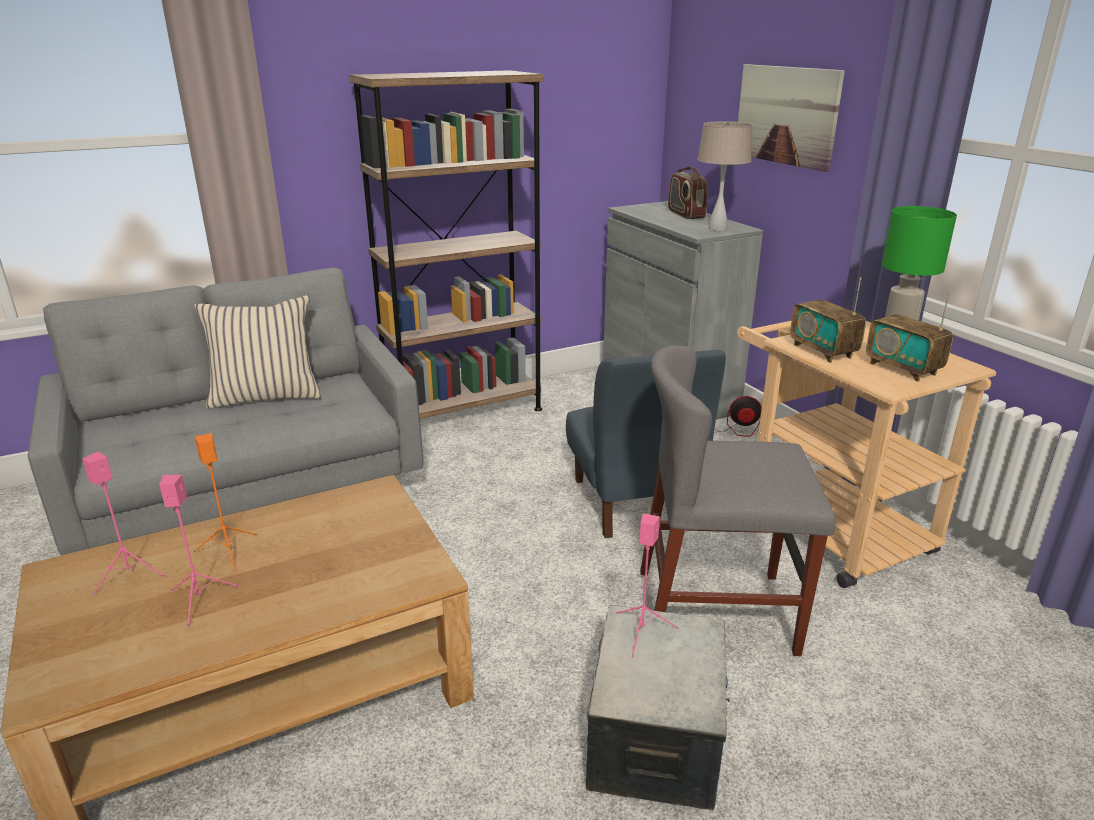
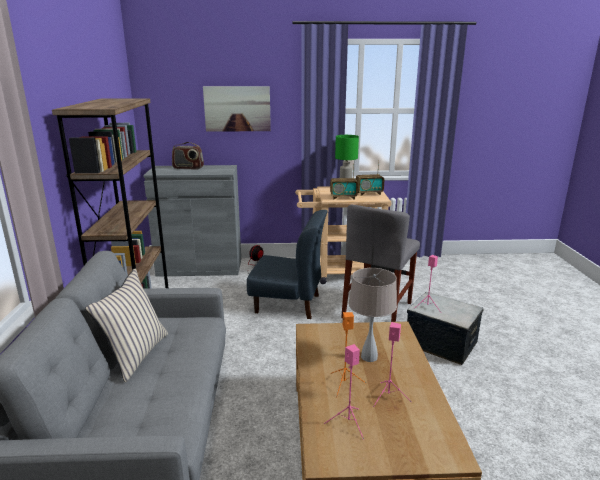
camera: 65 degrees left, 5 degrees down
(717, 228) = (223, 169): beige table lamp -> beige table lamp (369, 357)

